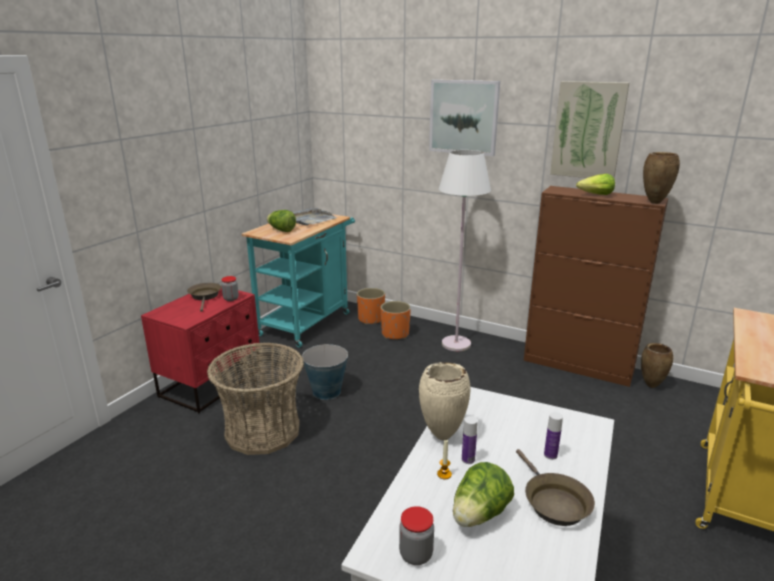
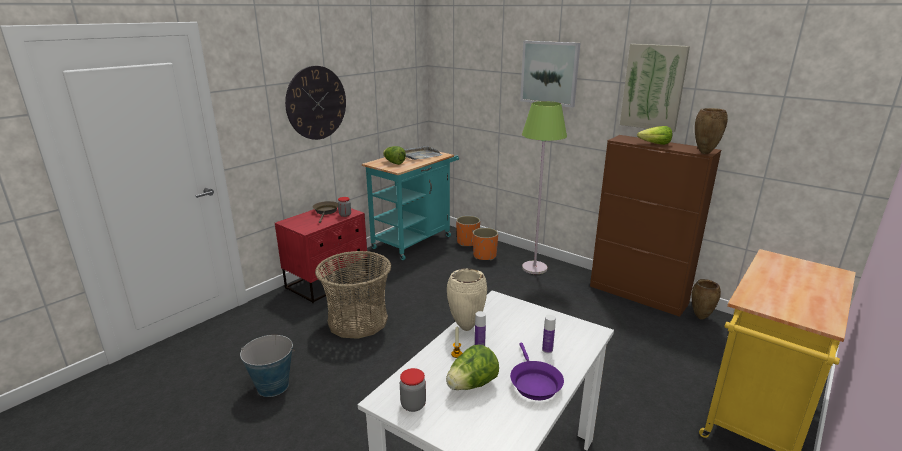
camera: 10 degrees right, 0 degrees up
(184, 160) = (316, 103): none -> wall clock
(326, 391) = (415, 296): bucket -> bucket (272, 386)
(456, 344) = (534, 268): white floor lamp -> green floor lamp
(553, 502) = (534, 383): brown frying pan -> purple frying pan

